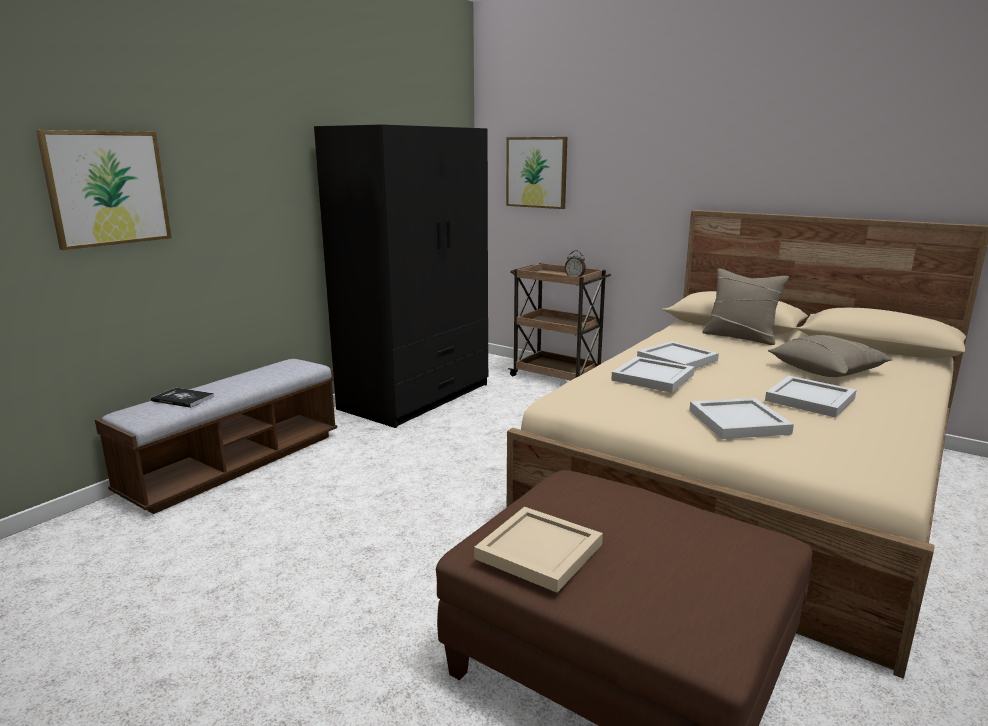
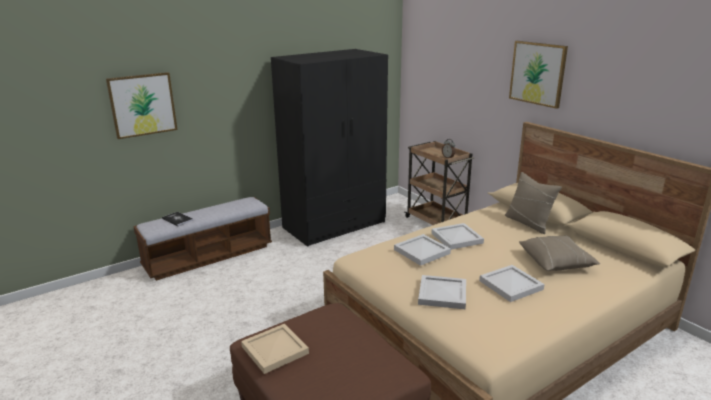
camera: 20 degrees right, 5 degrees up
(536, 172) = (435, 78): picture -> picture (537, 73)

